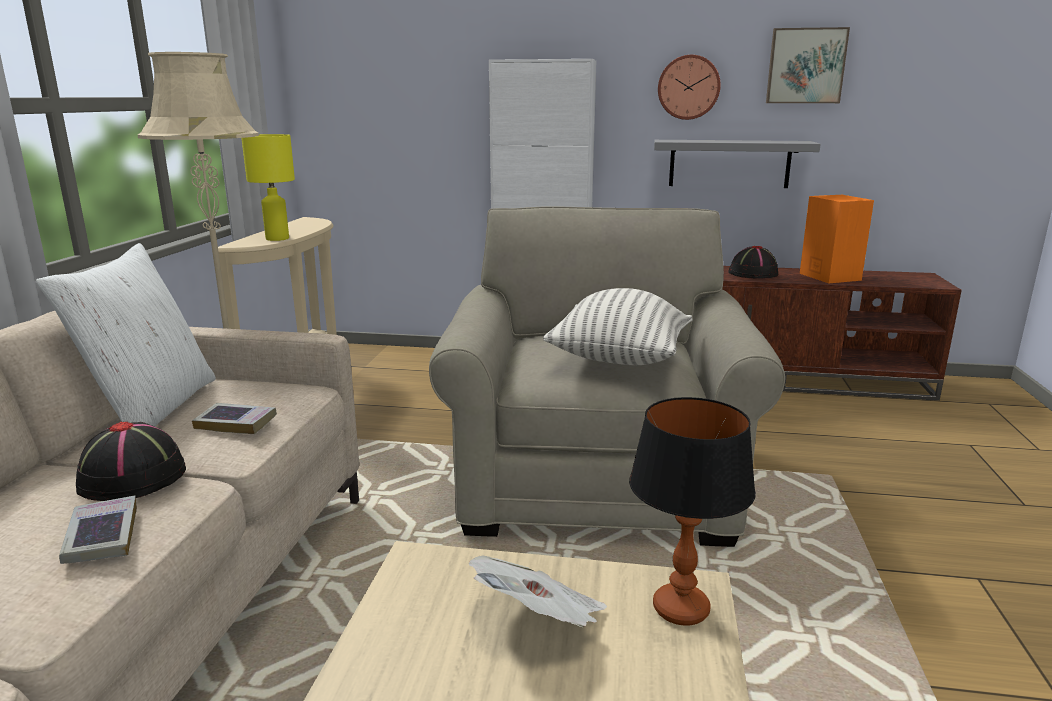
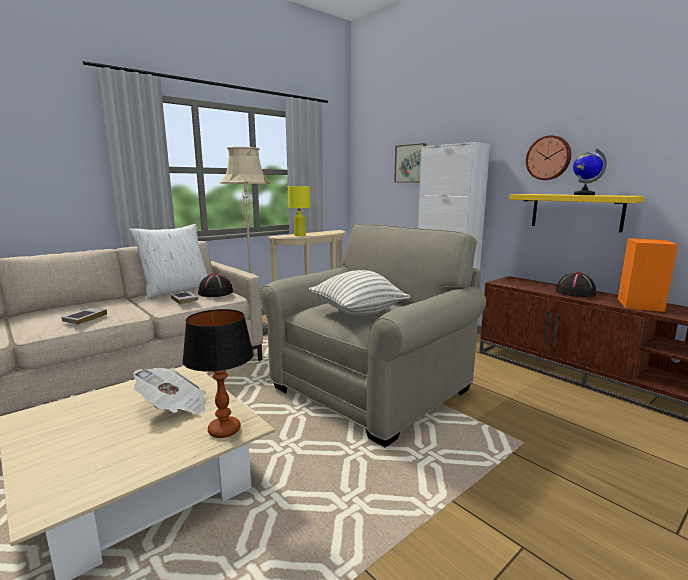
camera: 40 degrees right, 5 degrees down
(134, 478) = (127, 307): black hat -> black hat (216, 293)
(729, 163) = (576, 211): grey shelf -> yellow shelf
(750, 141) = (583, 194): none -> globe
(805, 66) = (641, 137): picture -> picture (411, 163)

